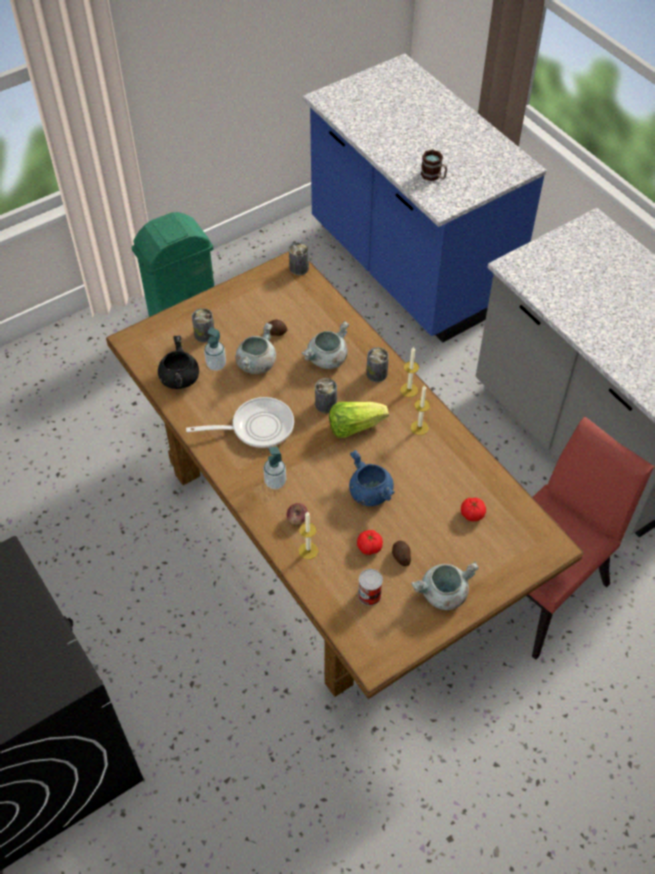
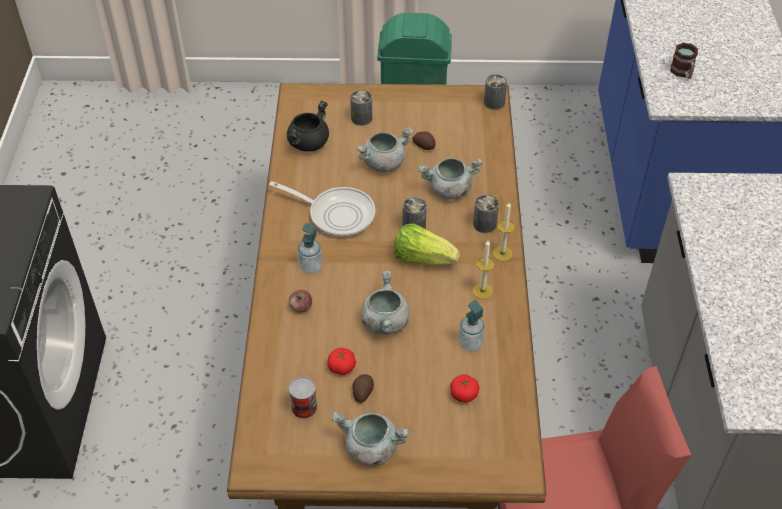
camera: 35 degrees right, 5 degrees down
(216, 364) = (349, 147): soap dispenser -> soap dispenser (470, 343)
(308, 550) = (286, 339): candle -> none
(369, 493) = (384, 321): blue cooking pot -> grey cooking pot

